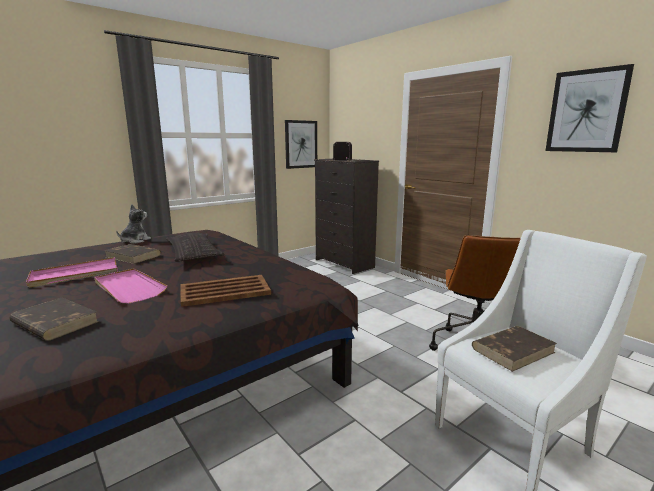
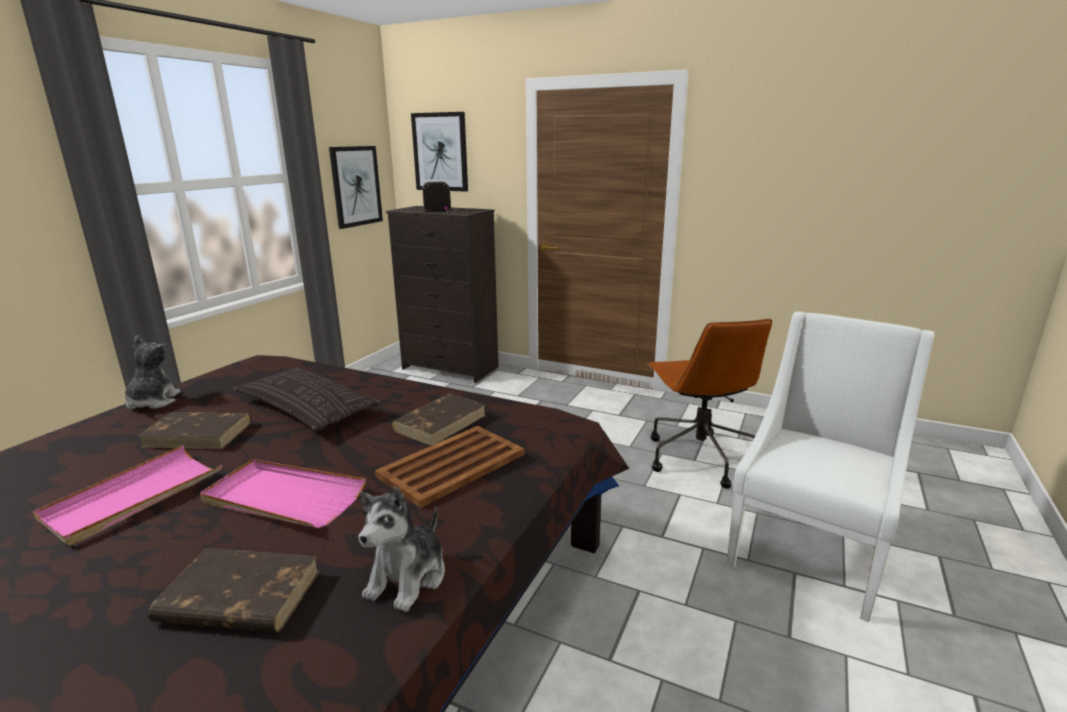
camera: 25 degrees left, 5 degrees up
(131, 336) = (408, 578): none -> plush toy
(513, 350) = (817, 458): brown book -> brown book (440, 422)
(586, 111) = (784, 149): picture -> picture (440, 152)

